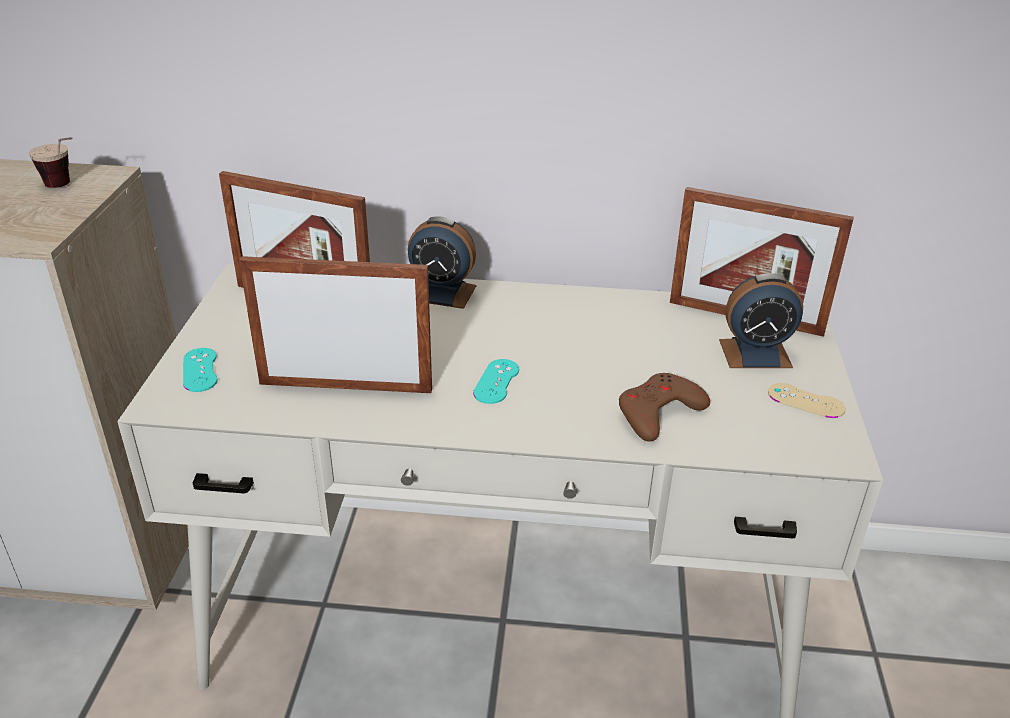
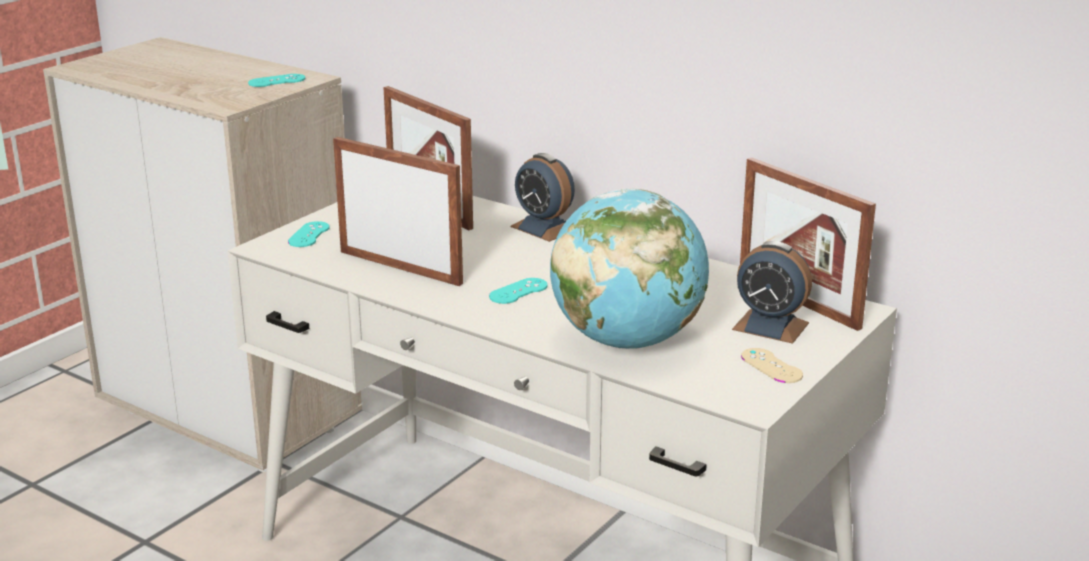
camera: 30 degrees right, 10 degrees down
(66, 187) = (277, 81): cup -> turquoise game controller
(658, 412) = (627, 341): brown game controller -> globe

